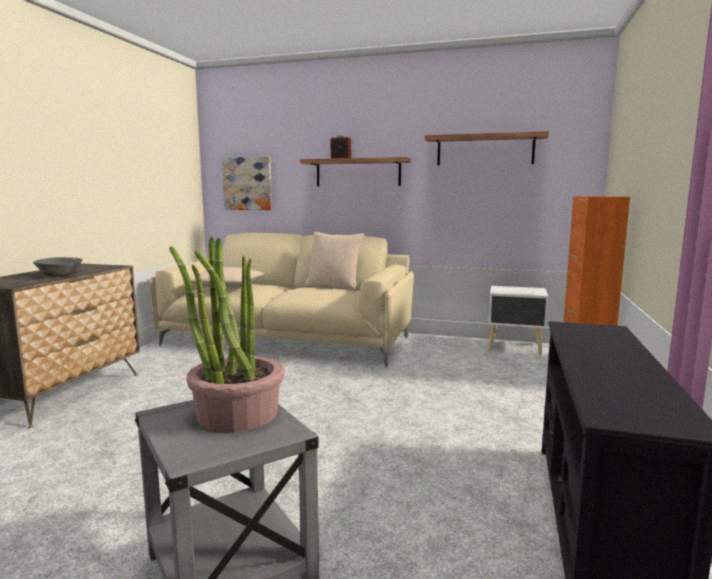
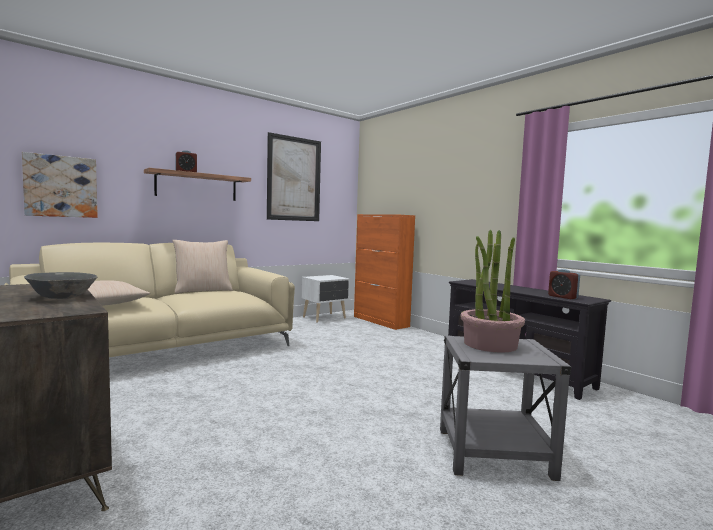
camera: 55 degrees left, 5 degrees down
(485, 150) = (294, 179): shelf -> picture
(610, 397) = (562, 297): none -> alarm clock

